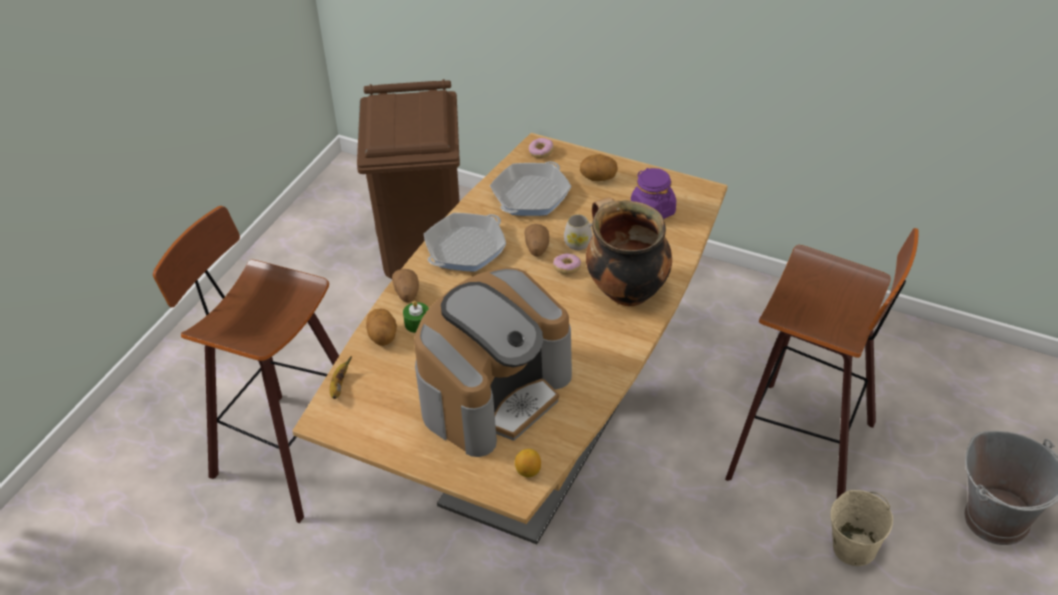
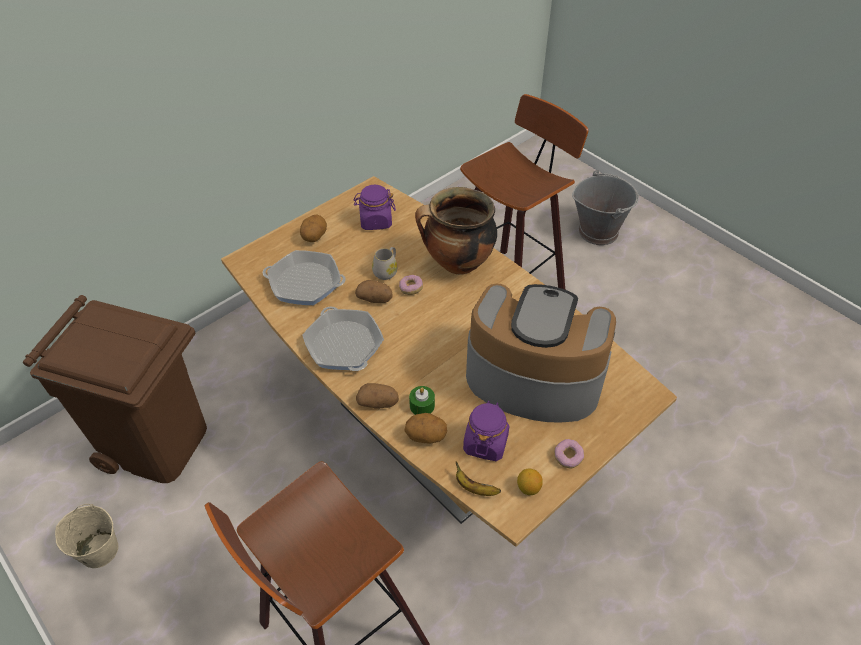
camera: 70 degrees left, 5 degrees up
(393, 380) = (485, 443): none -> purple jar
(494, 393) = (533, 376): coffee machine -> coffee machine turned 45 degrees counterclockwise
(528, 471) = (628, 380): lemon -> lemon (528, 488)
(530, 195) = (305, 283): frying pan -> frying pan turned 135 degrees clockwise
(541, 152) = (254, 260): donut -> donut (568, 457)
(854, 547) = (595, 298): beige bucket -> beige bucket (98, 550)

